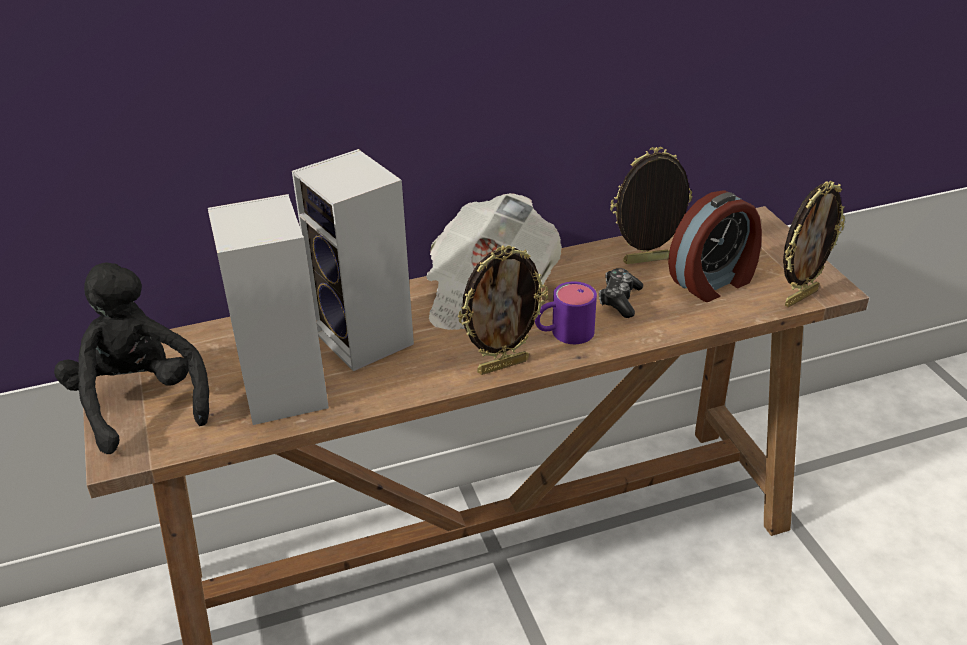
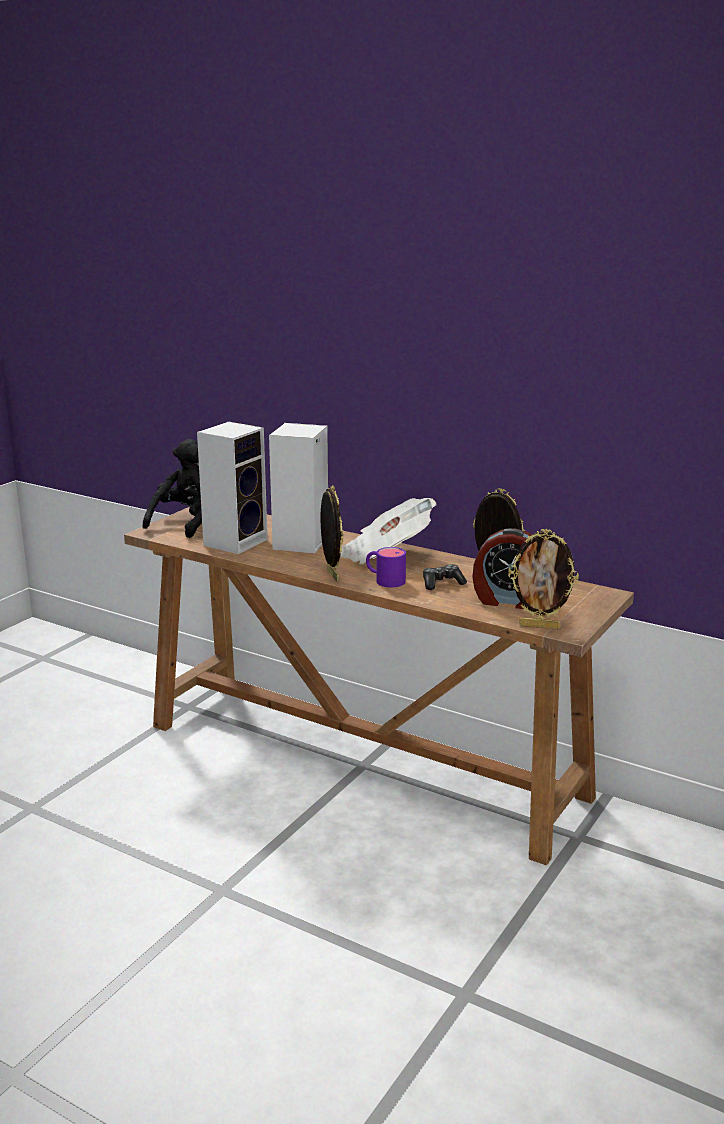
camera: 50 degrees right, 15 degrees down
(502, 365) = (331, 576): picture frame -> picture frame turned 135 degrees counterclockwise

